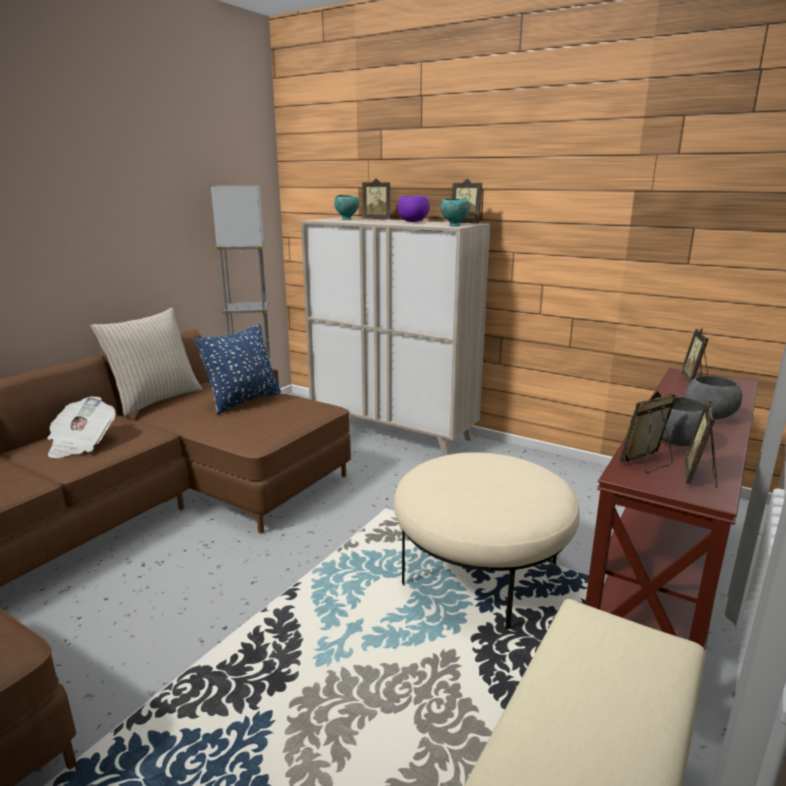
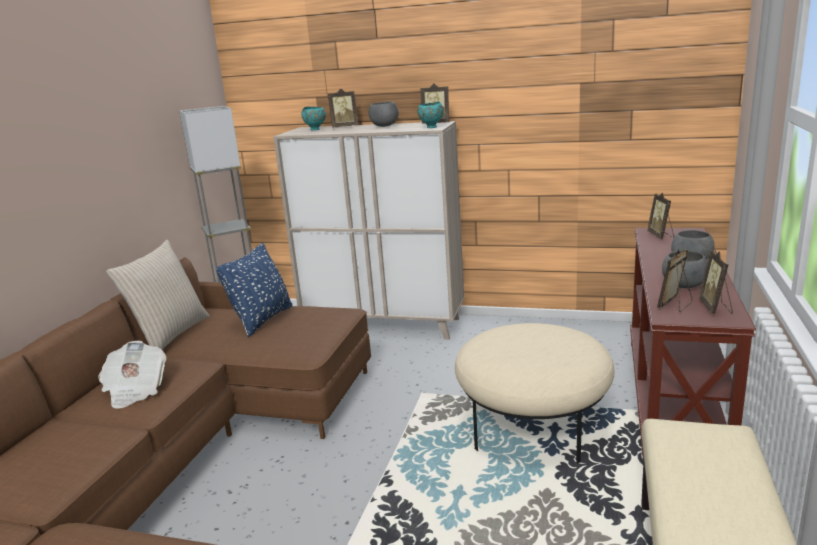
camera: 15 degrees left, 0 degrees up
(413, 222) = (385, 126): purple bowl -> grey bowl

